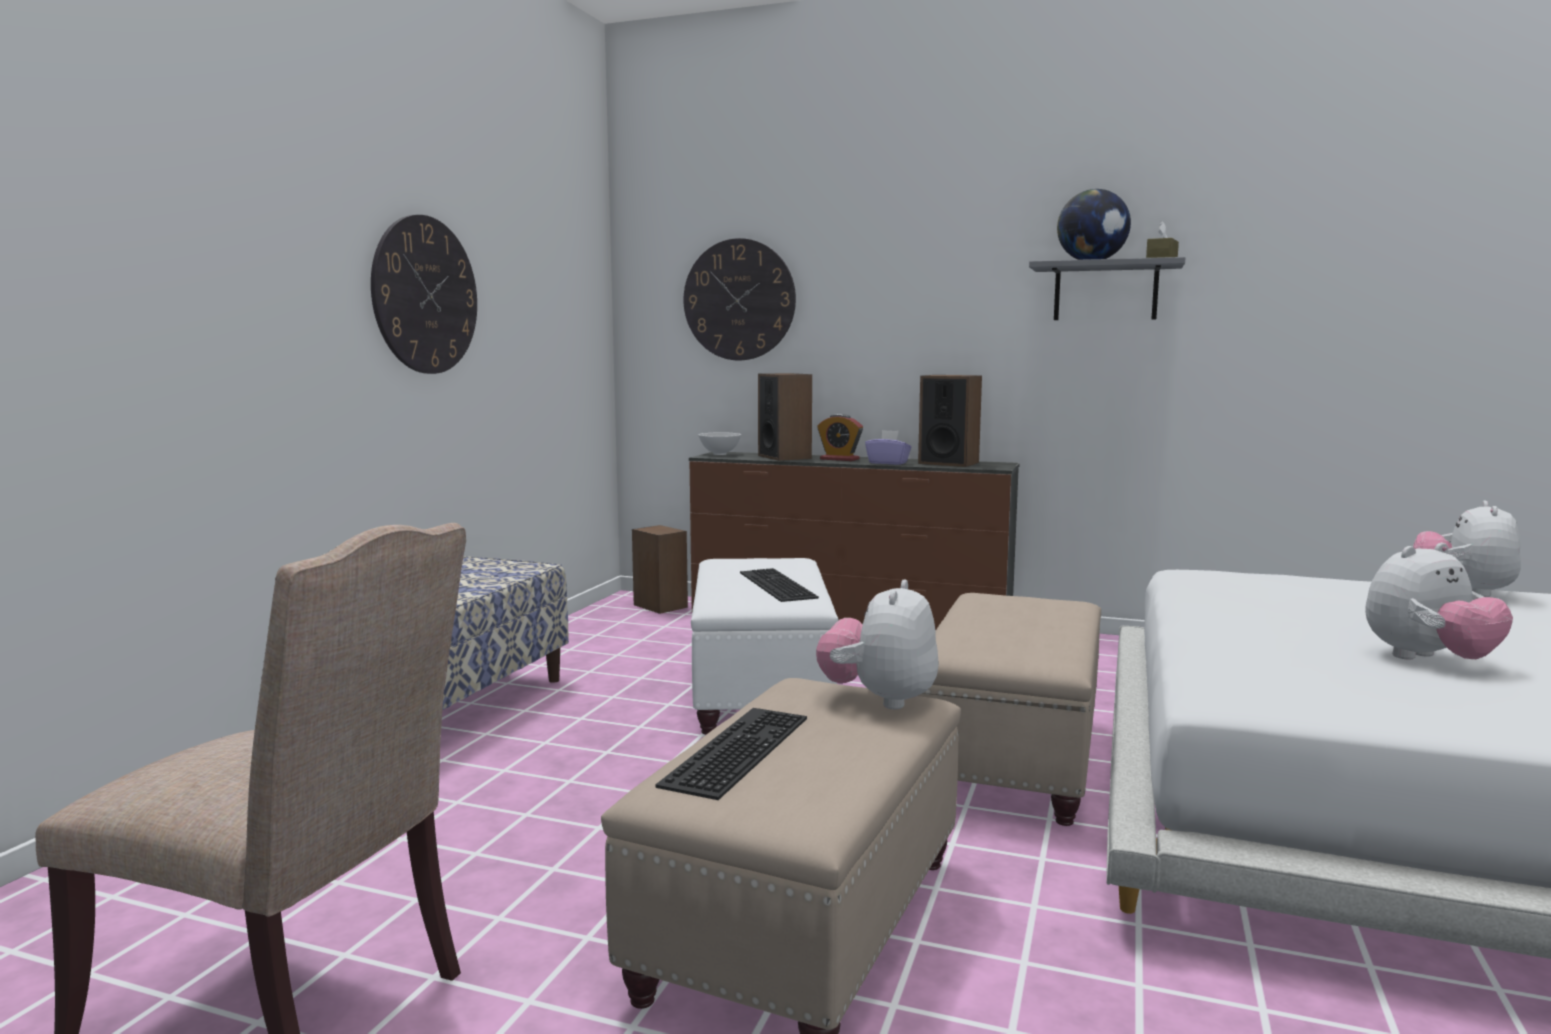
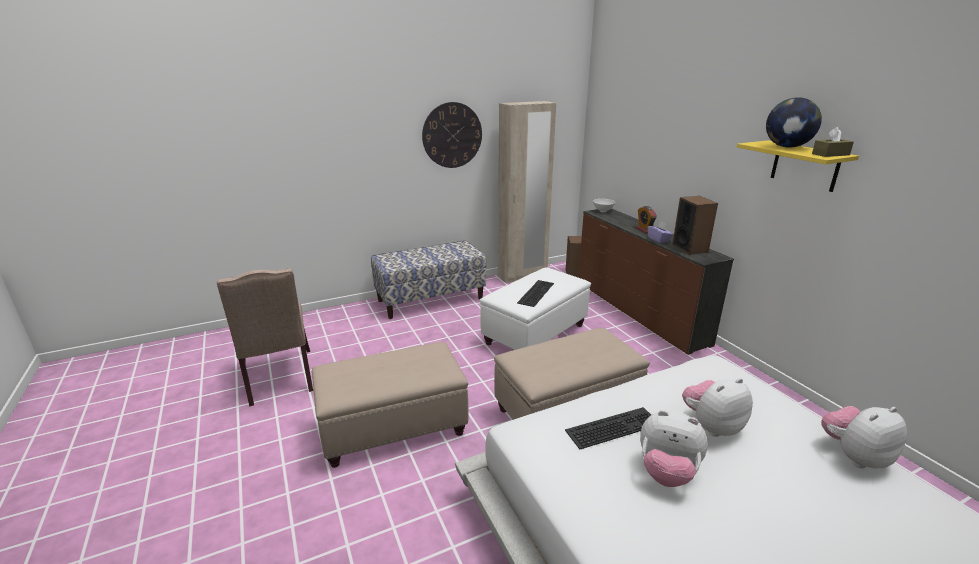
camera: 45 degrees right, 15 degrees up
(572, 630) = (522, 276): none -> beige wardrobe
(734, 748) = (368, 363): keyboard -> keyboard (612, 426)
(739, 300) = (629, 131): wall clock -> none
(784, 457) = (624, 221): speaker -> none
(880, 699) = (441, 366): plush toy -> plush toy (711, 426)
(1105, 292) = (805, 166): grey shelf -> yellow shelf

